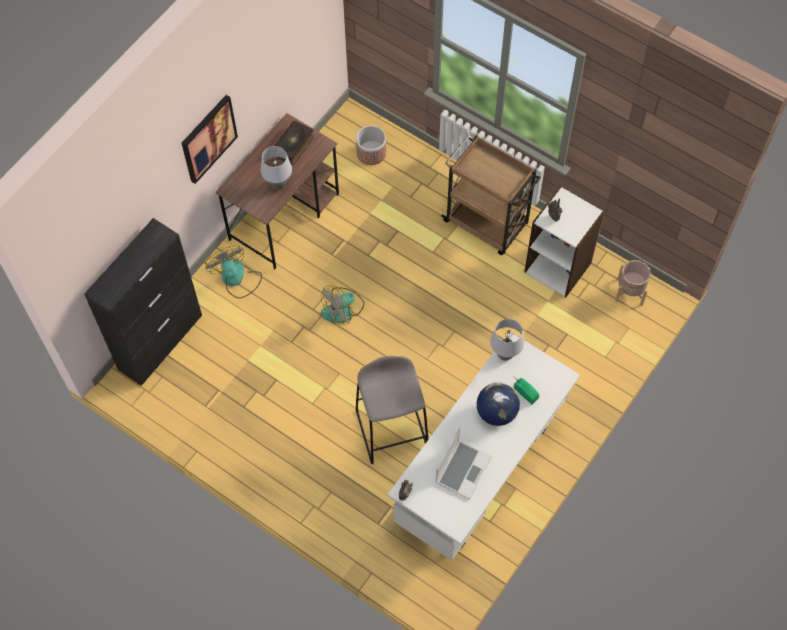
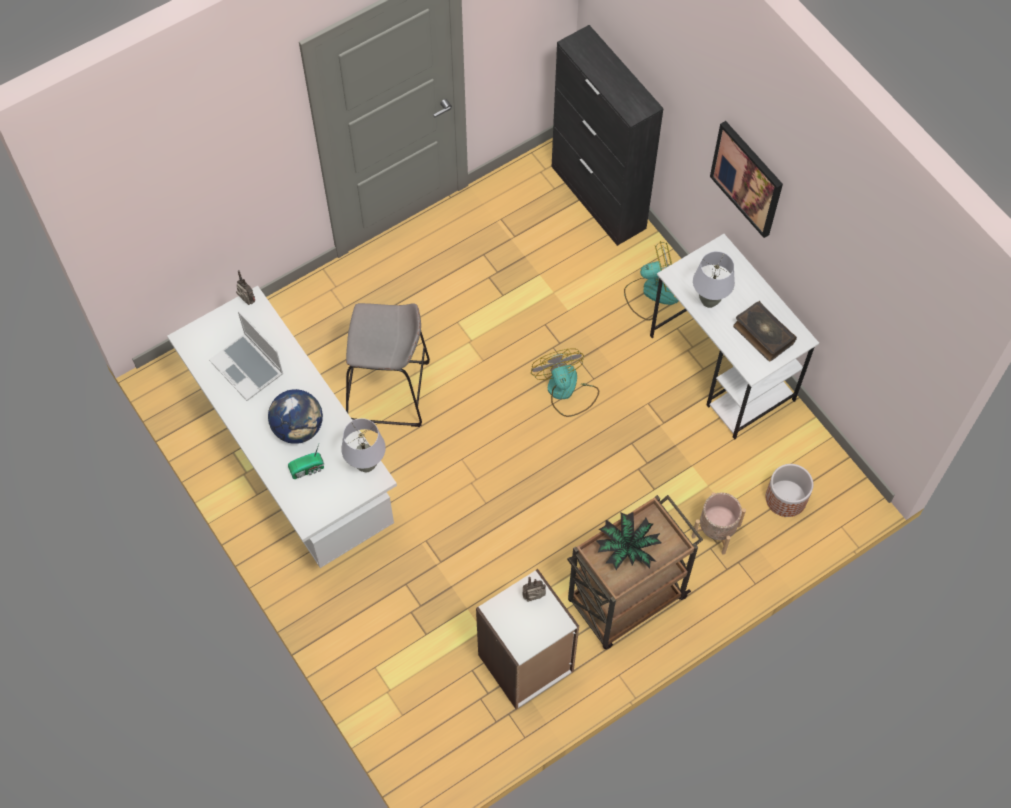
camera: 110 degrees right, 0 degrees up
(284, 216) = (722, 369): brown desk -> white desk
(493, 176) = (627, 548): none -> potted plant
(630, 291) = (453, 741): beige planter -> beige planter (715, 531)

